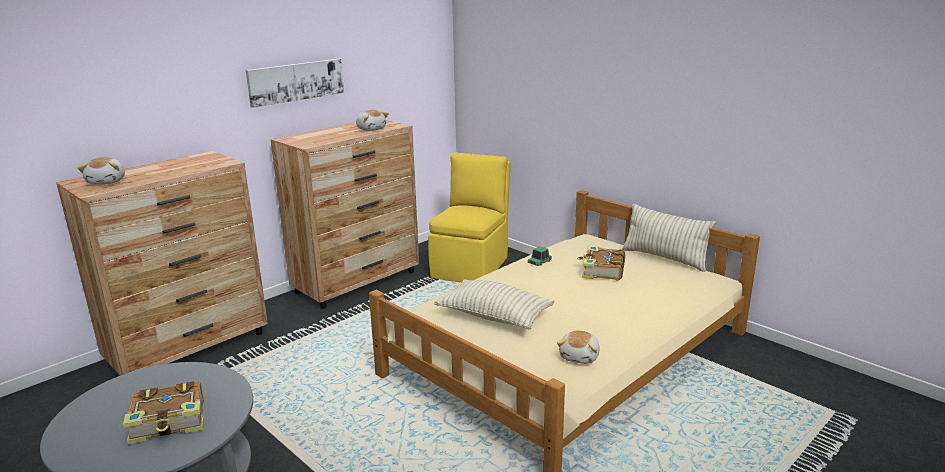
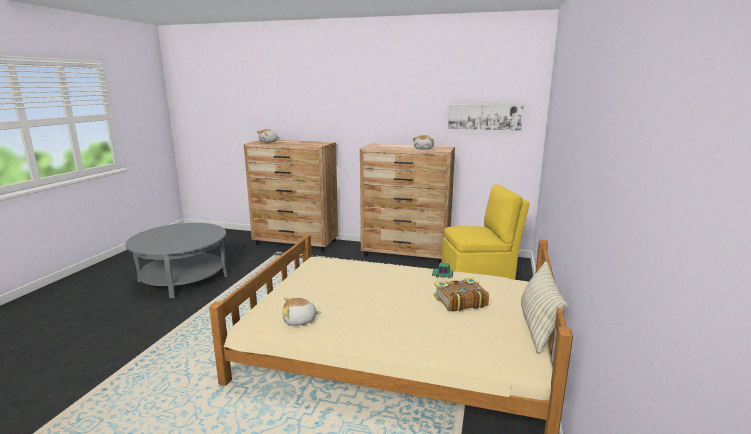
camera: 60 degrees right, 5 degrees down
(170, 422) = (171, 240): book -> none
(296, 81) = (396, 110): picture -> picture (484, 117)
(494, 316) = (335, 280): pillow -> none

